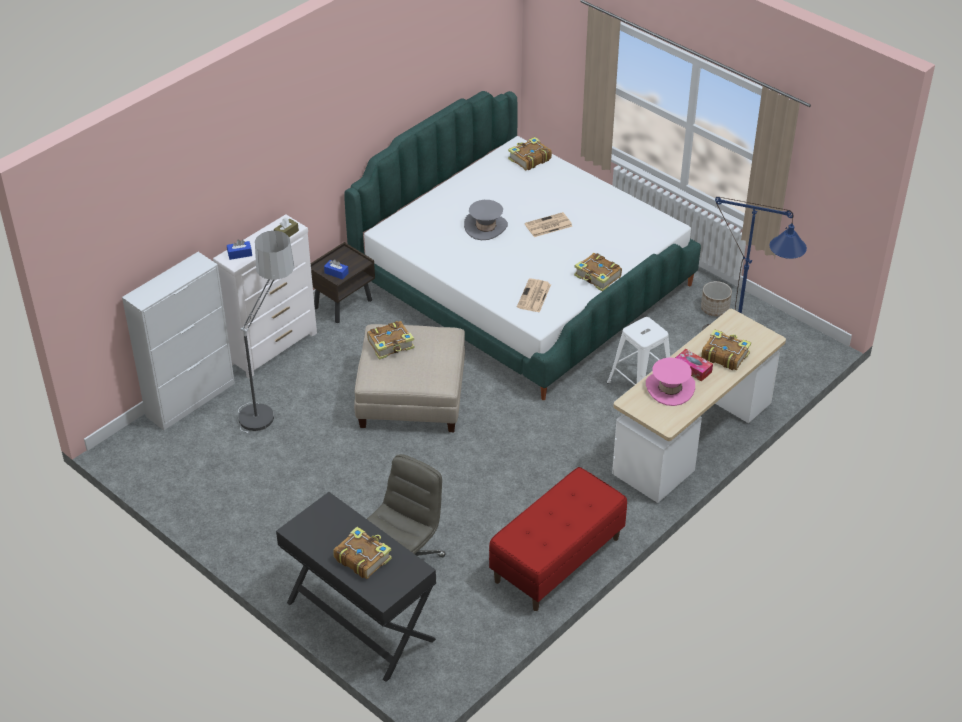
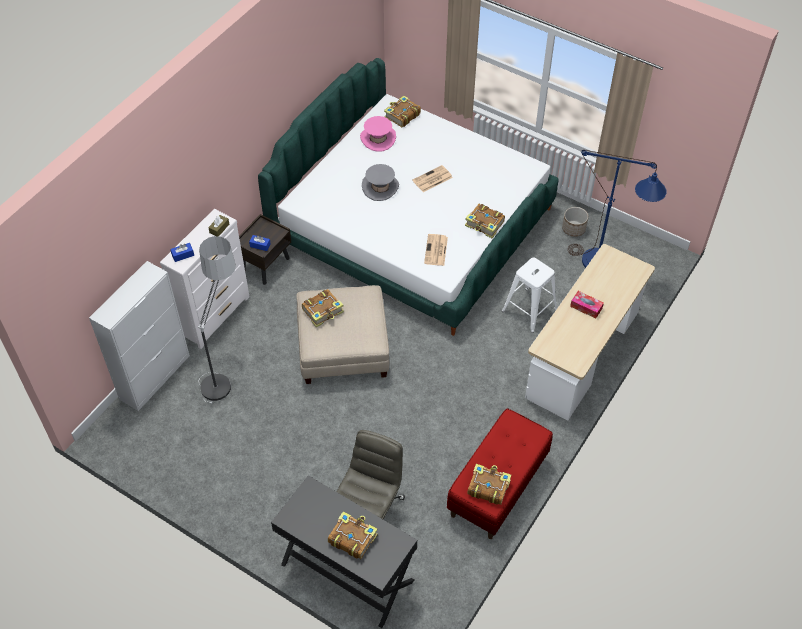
camera: 10 degrees left, 10 degrees up
(670, 388) = (571, 329): pink hat -> pink hat (378, 139)
(724, 355) = (609, 290): book -> book (488, 487)

